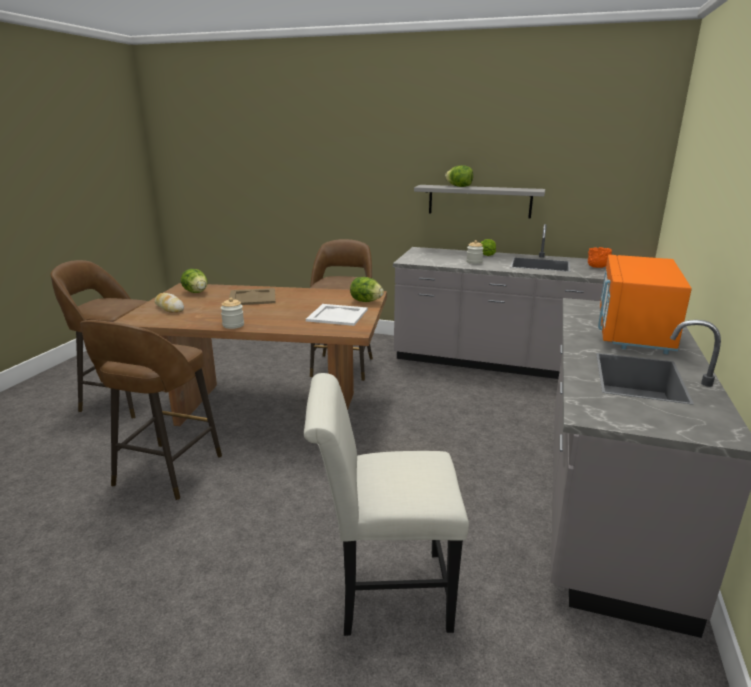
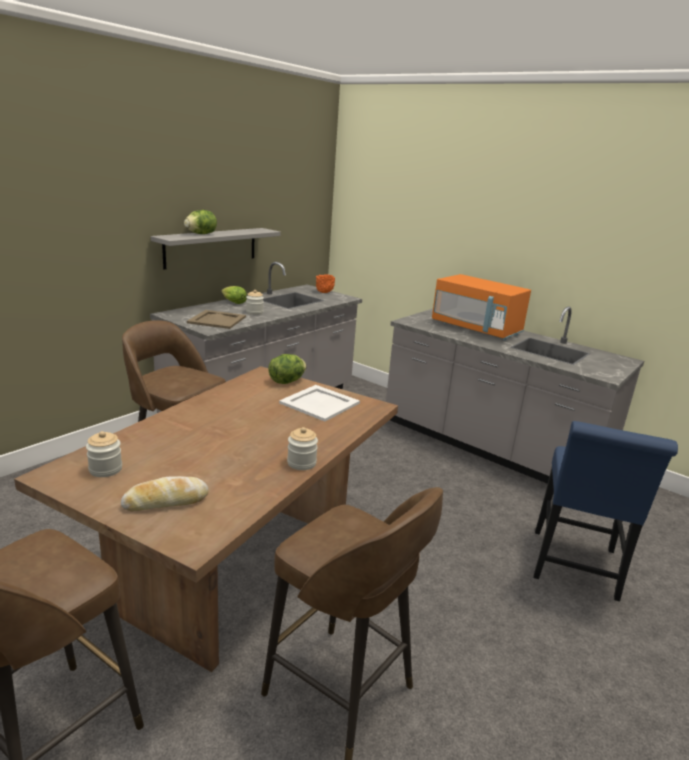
camera: 70 degrees left, 0 degrees up
(196, 292) = (105, 469): lettuce -> jar
(252, 297) = (193, 434): beige tray -> beige tray (217, 320)
(383, 591) = (574, 569): white chair -> blue chair

